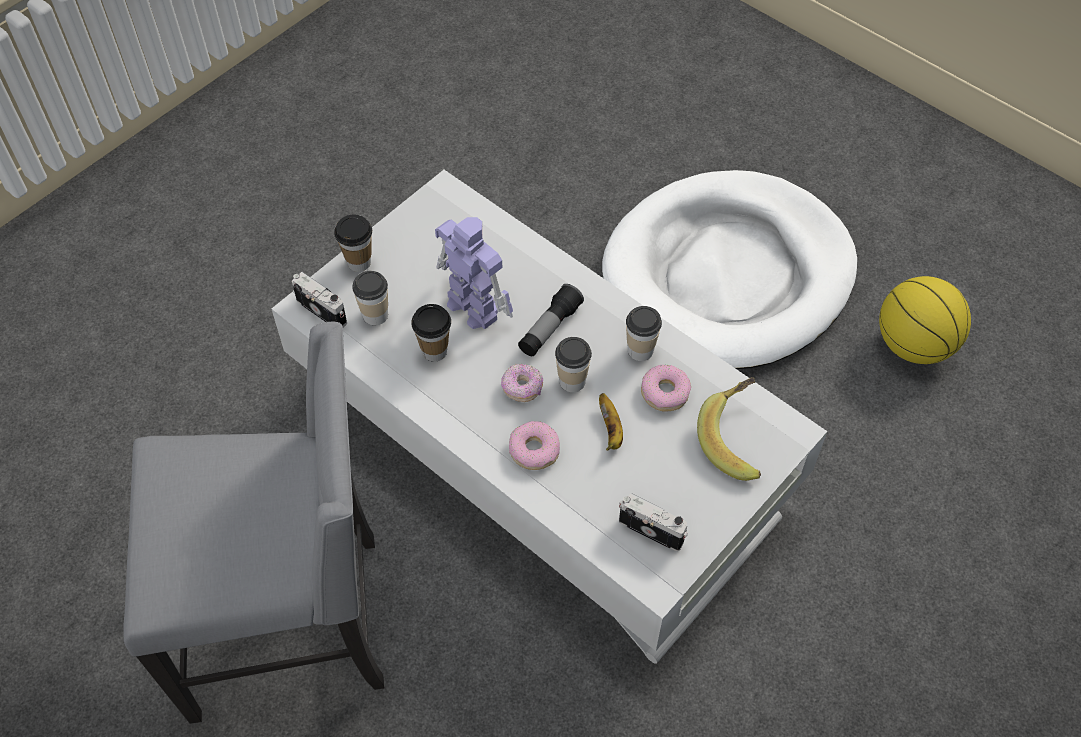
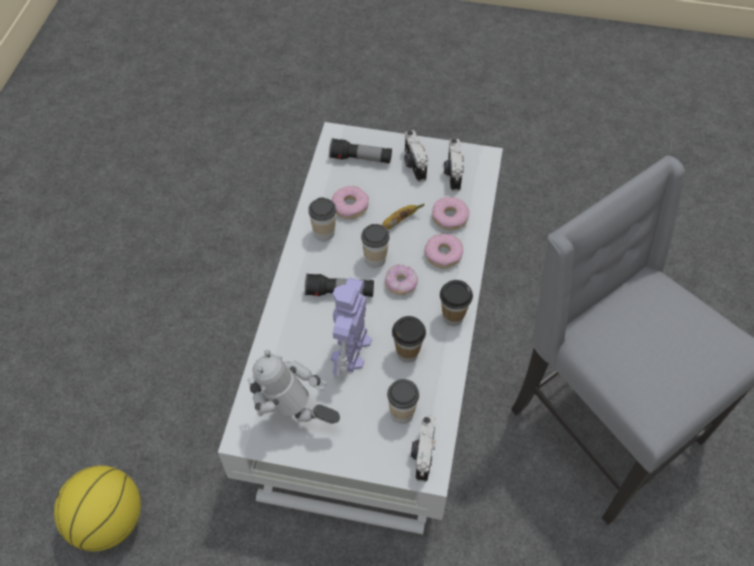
camera: 120 degrees left, 0 degrees up
(359, 262) = (359, 457): cup -> cup (453, 317)
(433, 233) = (294, 418): none -> toy robot
(583, 487) = (450, 217): none -> donut
(692, 493) = (413, 165): none -> camera
(728, 275) = (154, 302): white dog bed -> none
(737, 439) = (361, 158): banana -> flashlight
(913, 344) = (165, 181): basketball -> basketball (108, 521)

